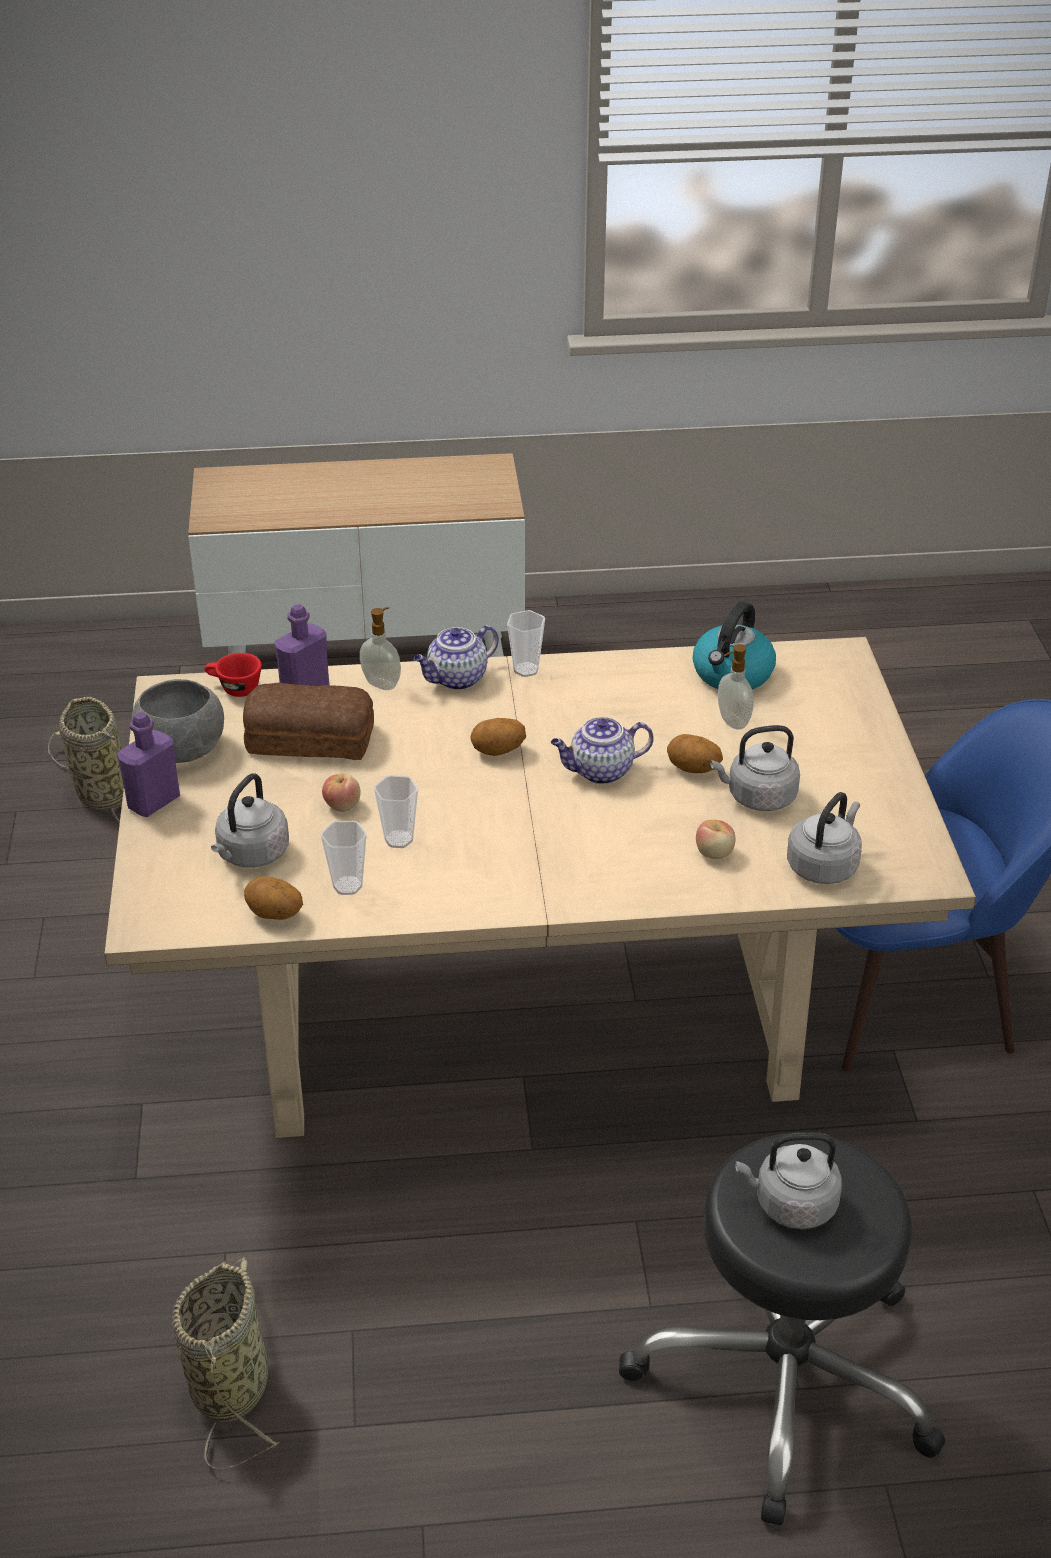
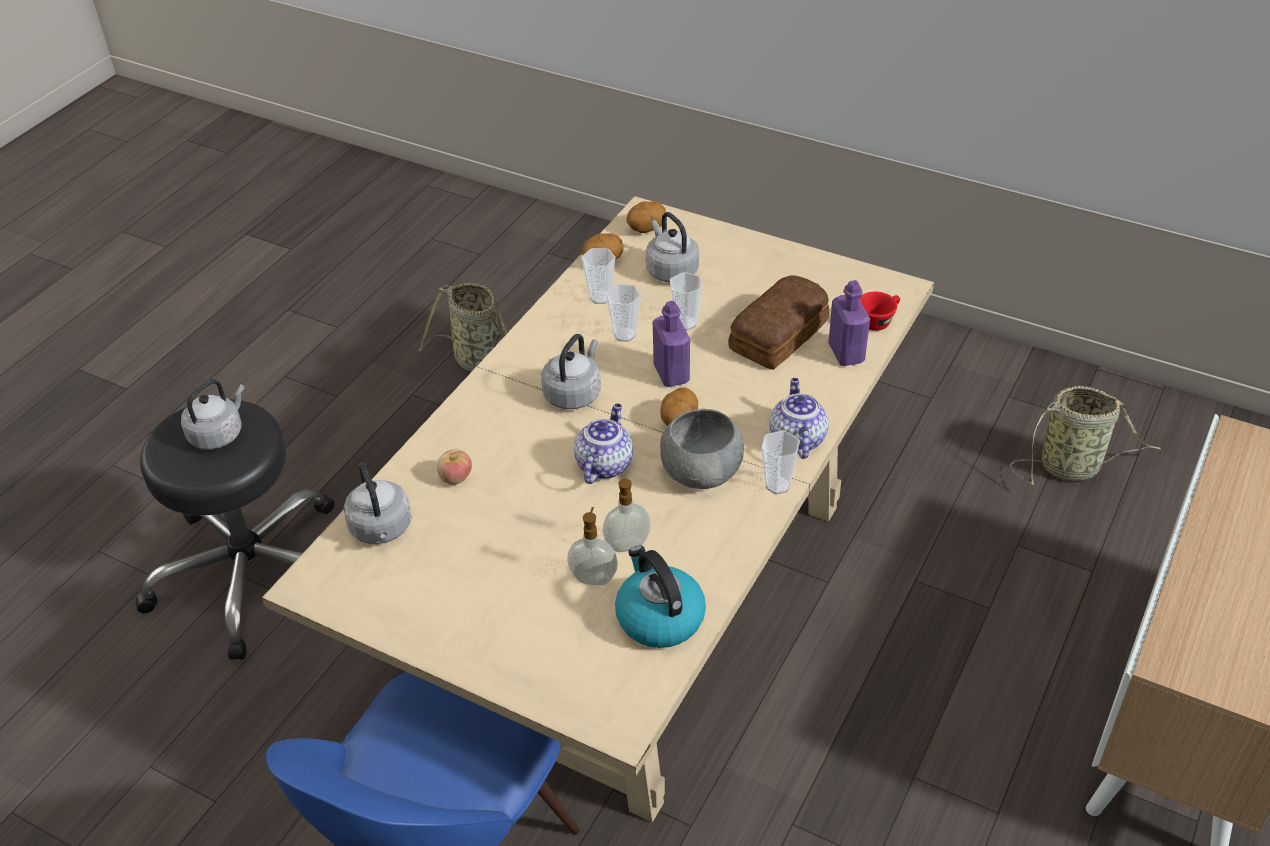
camera: 125 degrees right, 5 degrees up
(154, 802) = (765, 248): purple bottle -> purple bottle (671, 374)
(183, 749) = (817, 276): grey bowl -> grey bowl (700, 472)
(342, 805) = (685, 323): apple -> cup
(382, 683) = (824, 396): soap dispenser -> soap dispenser (627, 546)
(693, 770) = (556, 518): potato -> potato (646, 229)
(757, 797) = (488, 537): grey kettle -> grey kettle (574, 393)

